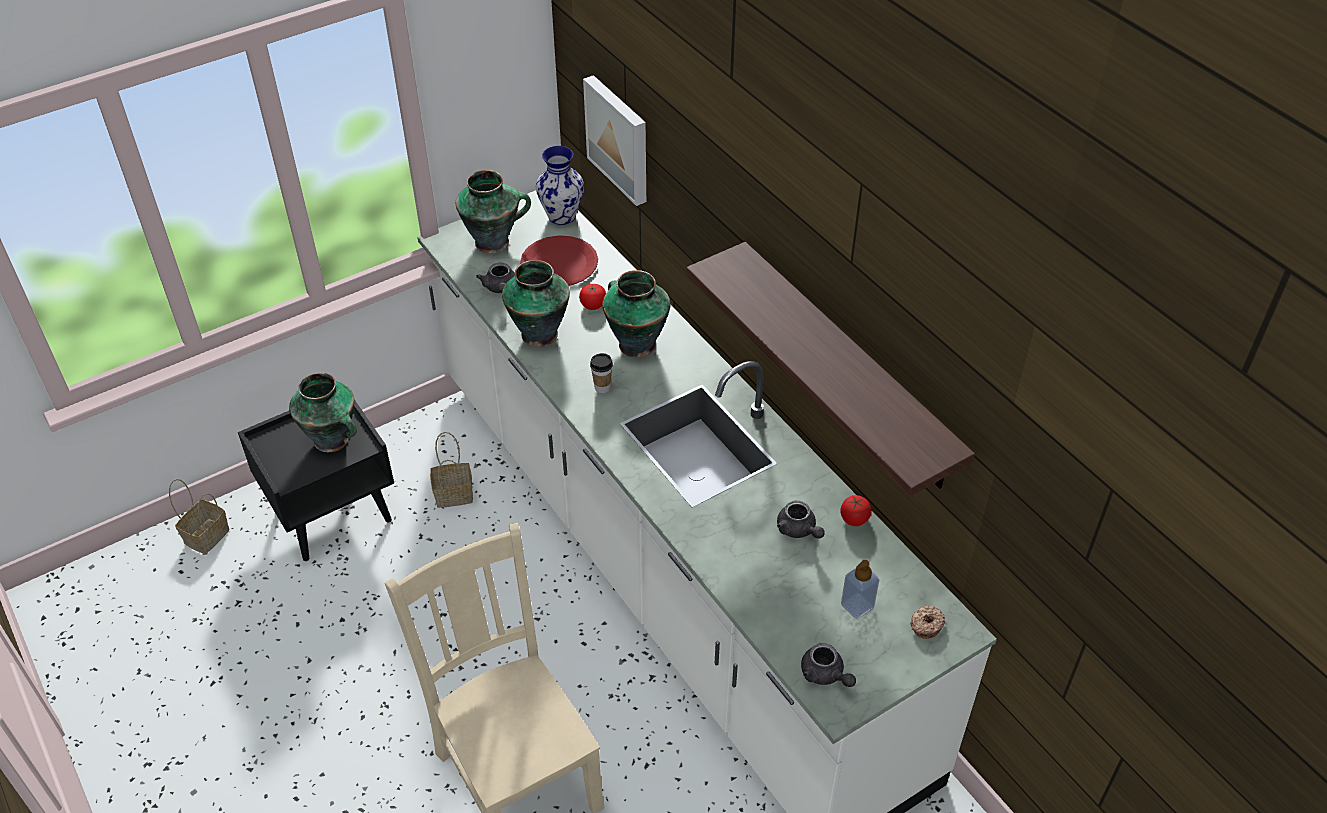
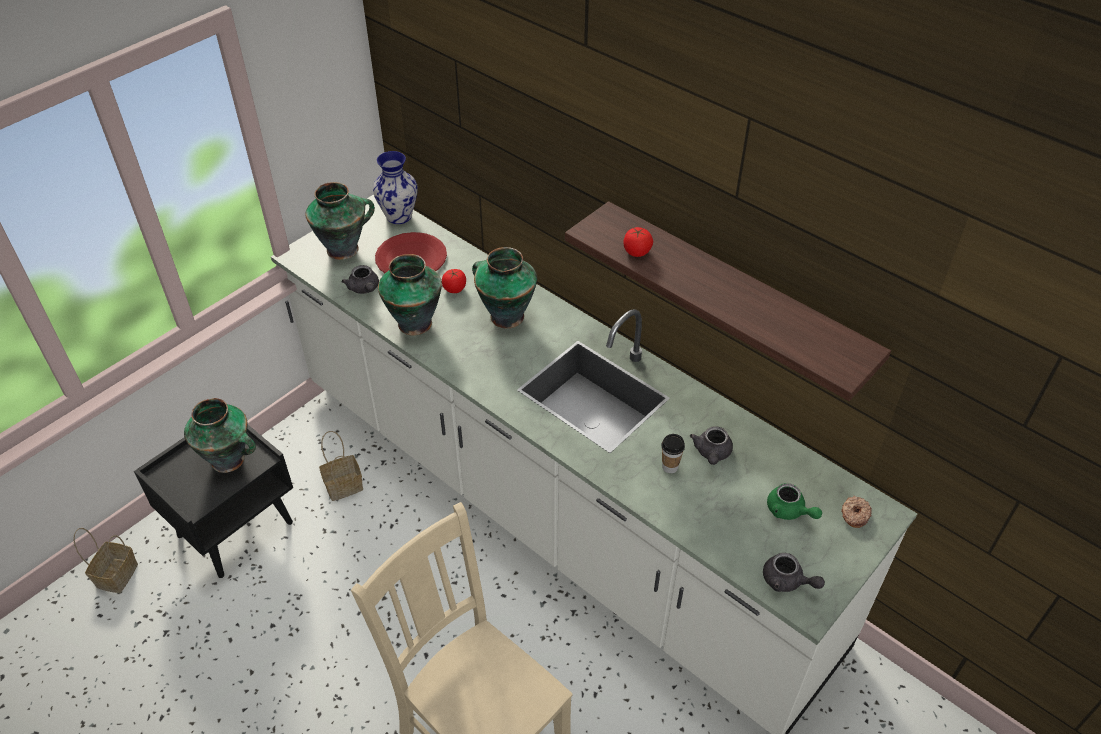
camera: 15 degrees left, 0 degrees up
(602, 387) = (489, 360): cup -> cup (670, 467)
(620, 138) = (454, 132): picture -> none
(798, 530) = (712, 453): grey teapot -> grey teapot turned 60 degrees clockwise
(854, 519) = (755, 433): tomato -> tomato (637, 252)
(857, 606) = (789, 511): soap dispenser -> green teapot

